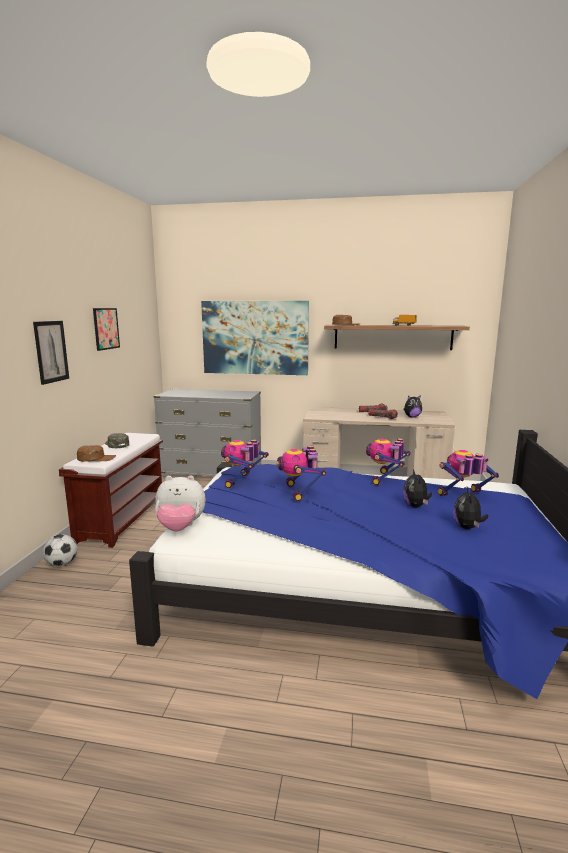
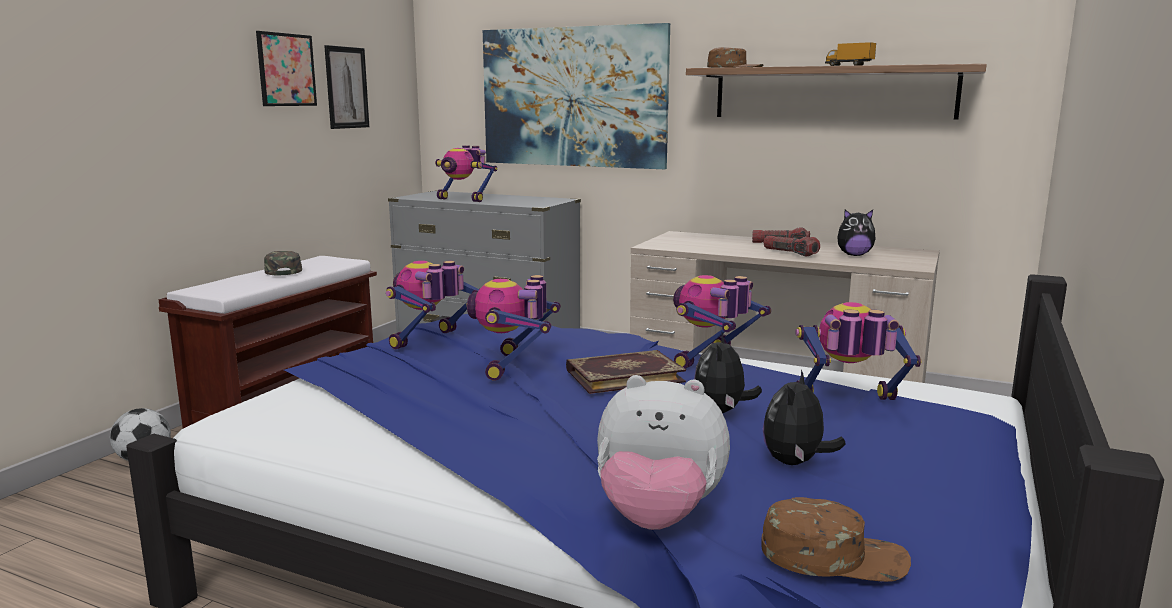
camera: 15 degrees right, 0 degrees up
(51, 351) = (155, 97): picture -> picture (346, 87)
(96, 458) = (226, 287): brown cap -> brown cap (833, 555)
(180, 527) = (254, 404): plush toy -> plush toy (658, 517)
(199, 395) = (464, 199): none -> toy robot
(355, 491) = (624, 375): none -> book

